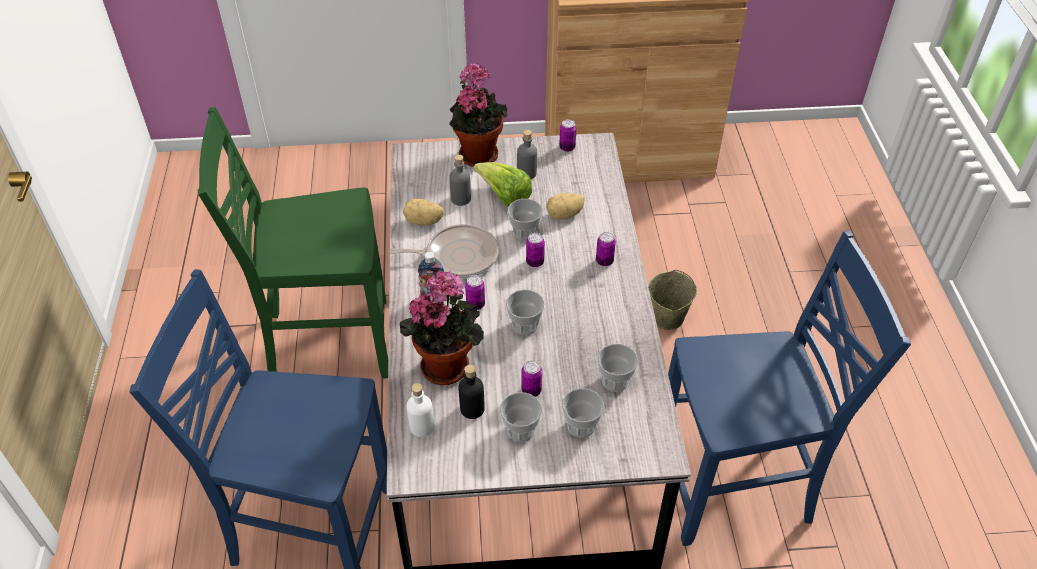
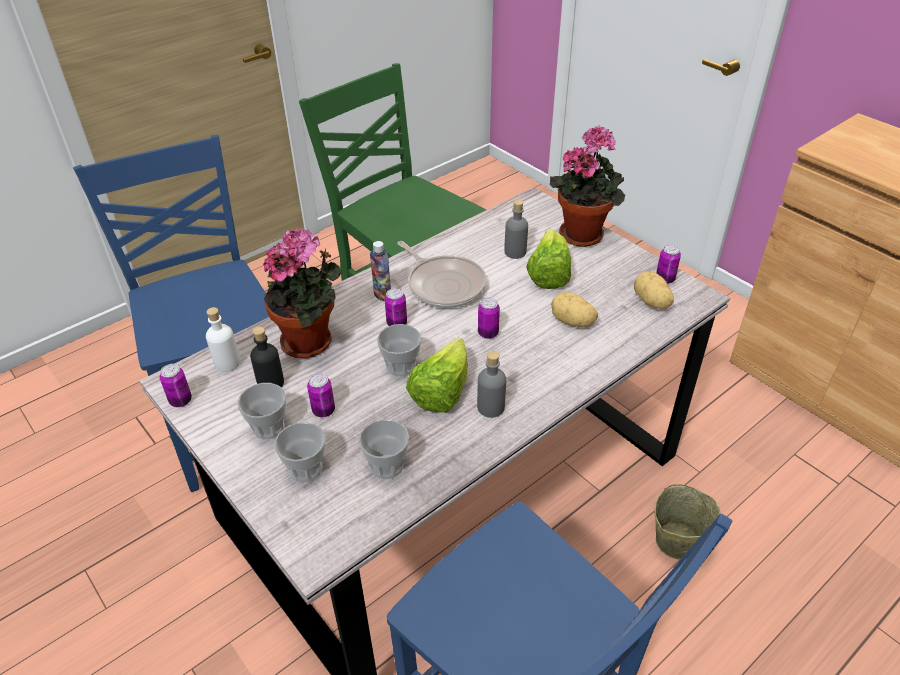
camera: 55 degrees right, 5 degrees down
(423, 221) = (463, 247): potato -> potato (651, 302)
(524, 232) = (518, 308): cup -> none
(526, 173) = (596, 272): grey bottle -> grey bottle (491, 407)
(571, 317) = (441, 392): none -> lettuce
(604, 261) = (542, 379): can -> can (180, 401)

